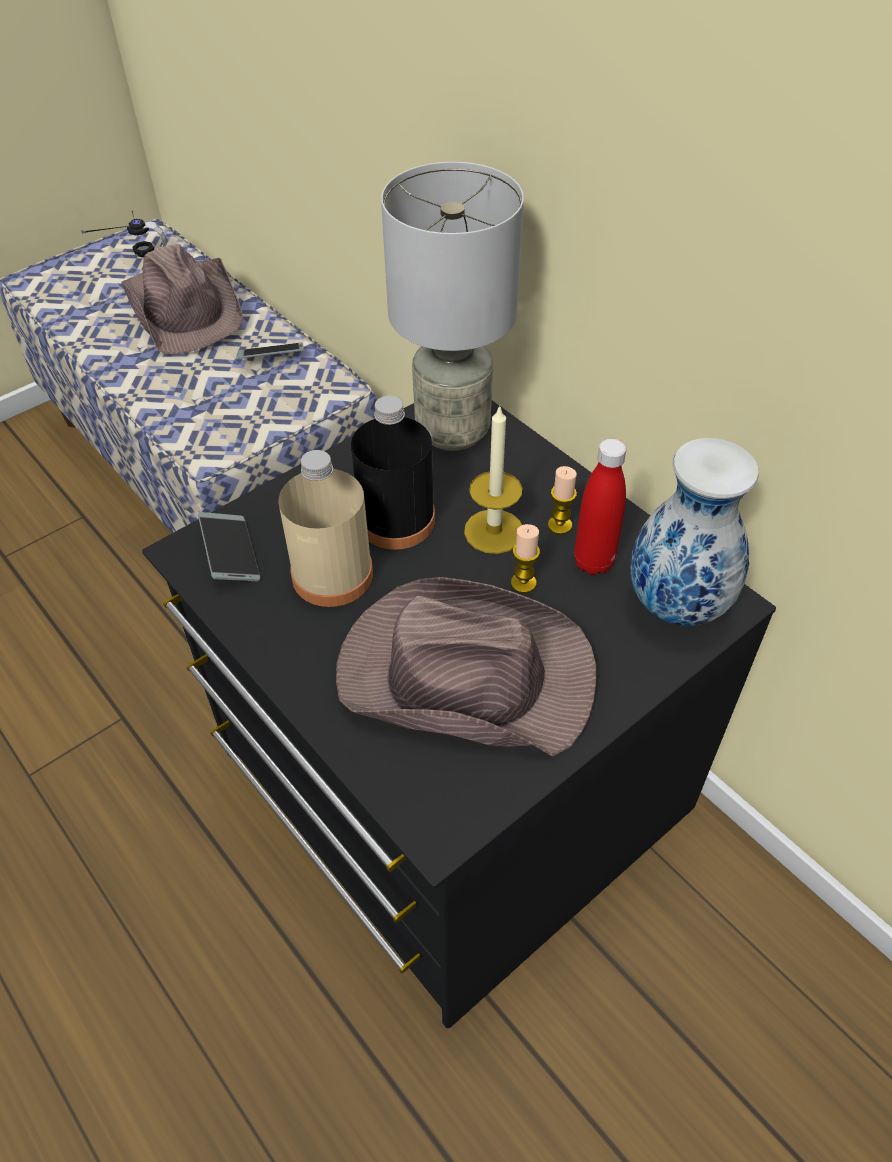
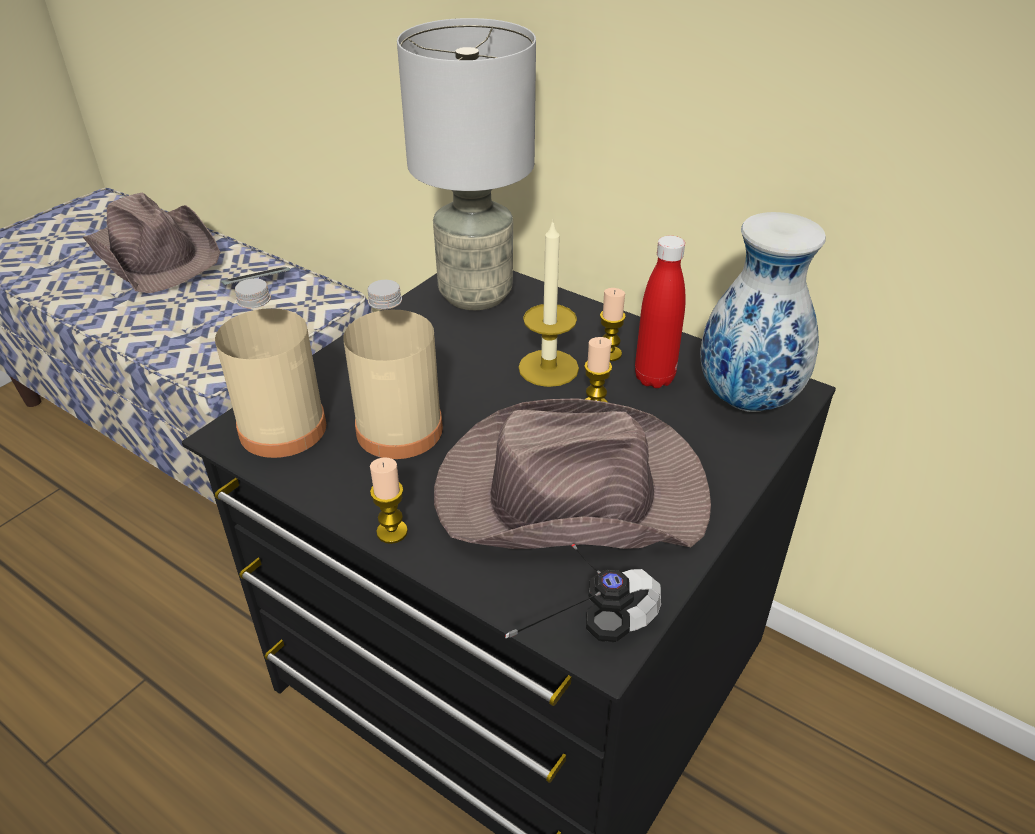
camera: 15 degrees left, 10 degrees down
(132, 251) = (86, 215): headphones -> headphones (574, 626)
(230, 553) = (282, 428): phone -> beige bottle
(294, 681) = (392, 532): none -> candle
(396, 520) = (448, 374): black bottle -> none

